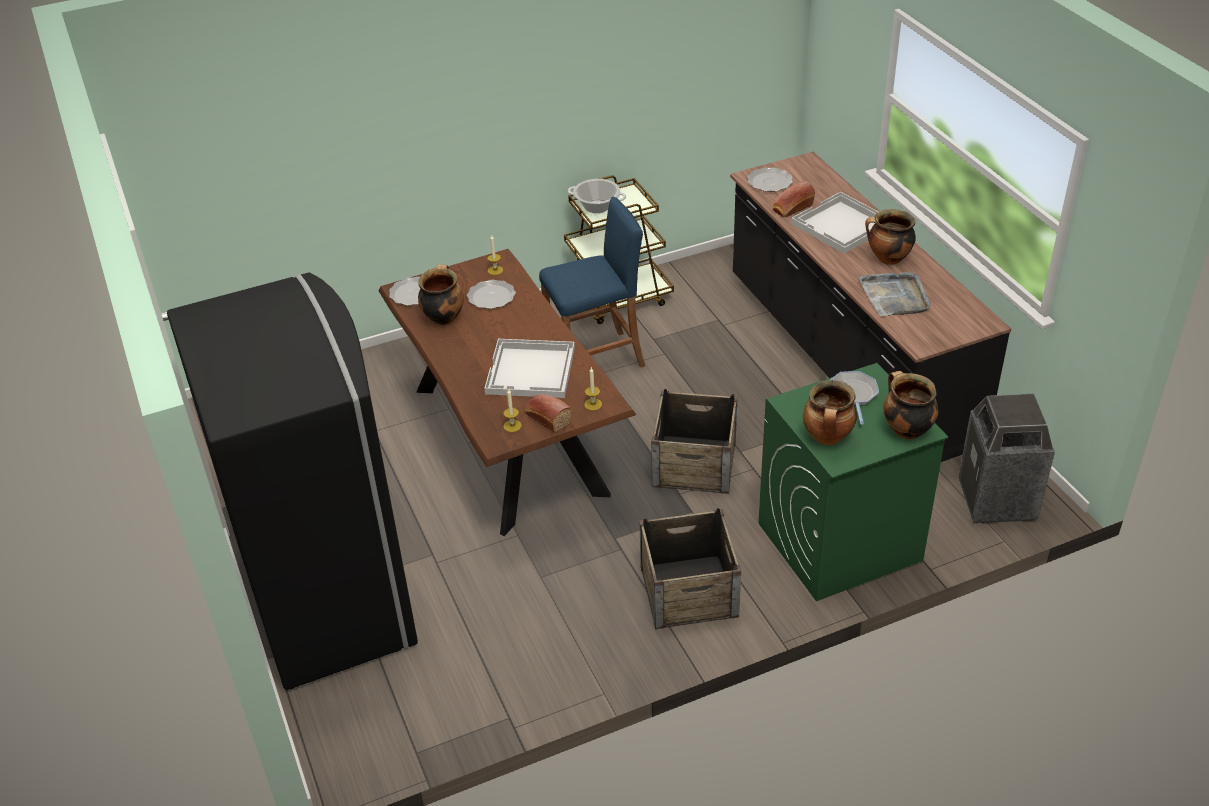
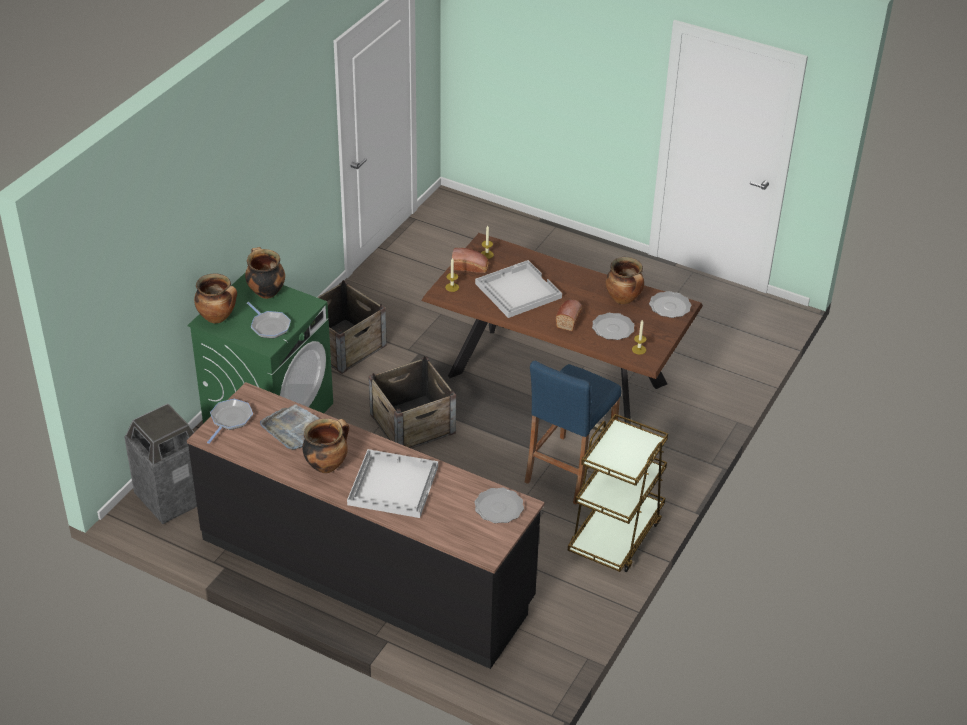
camera: 140 degrees right, 0 degrees up
(330, 598) = (546, 253): black fridge -> none
(597, 206) = (636, 443): cooking pot -> none
(792, 208) = (451, 484): bread -> bread (569, 319)
(955, 329) = (230, 419): none -> frying pan

